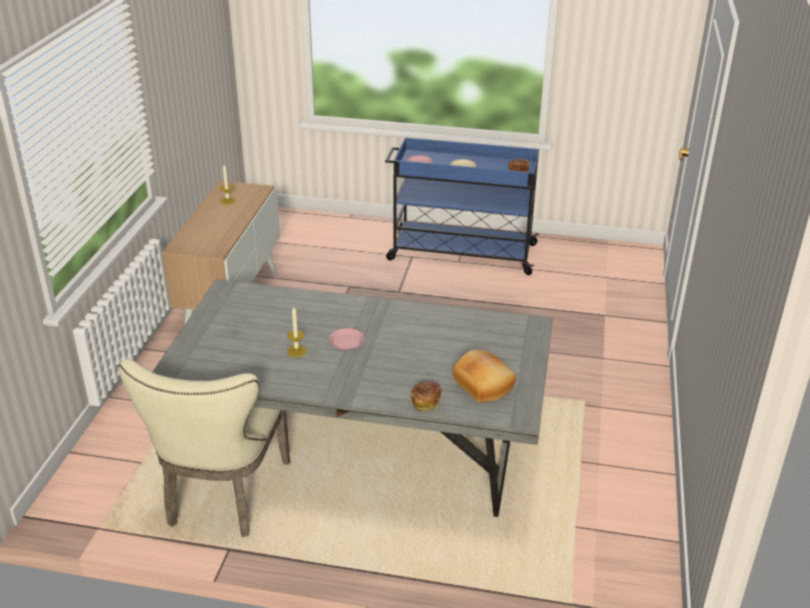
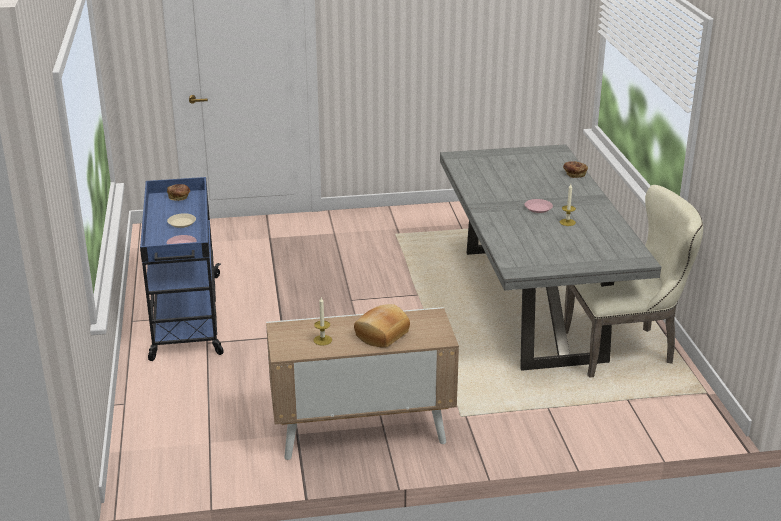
camera: 110 degrees left, 5 degrees down
(484, 385) = (538, 161): bread -> bread (381, 334)

